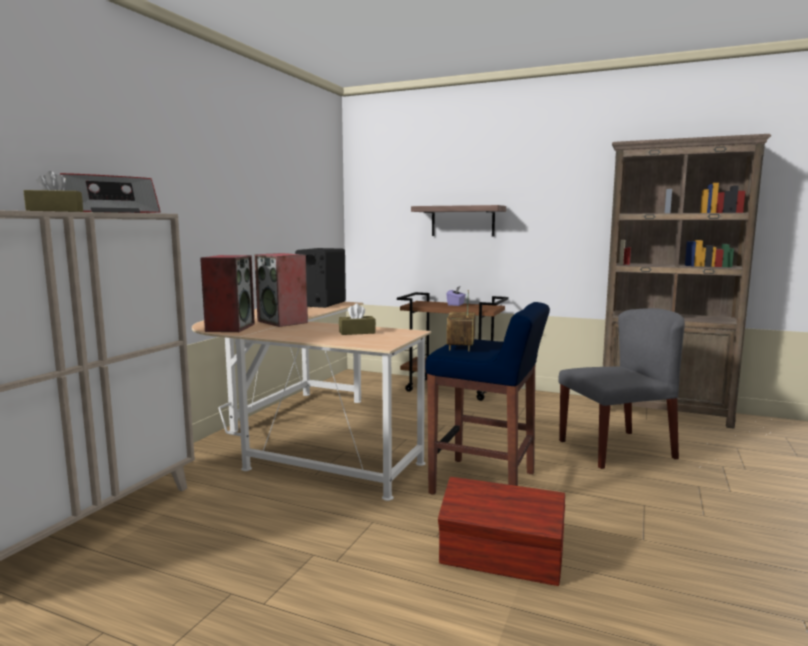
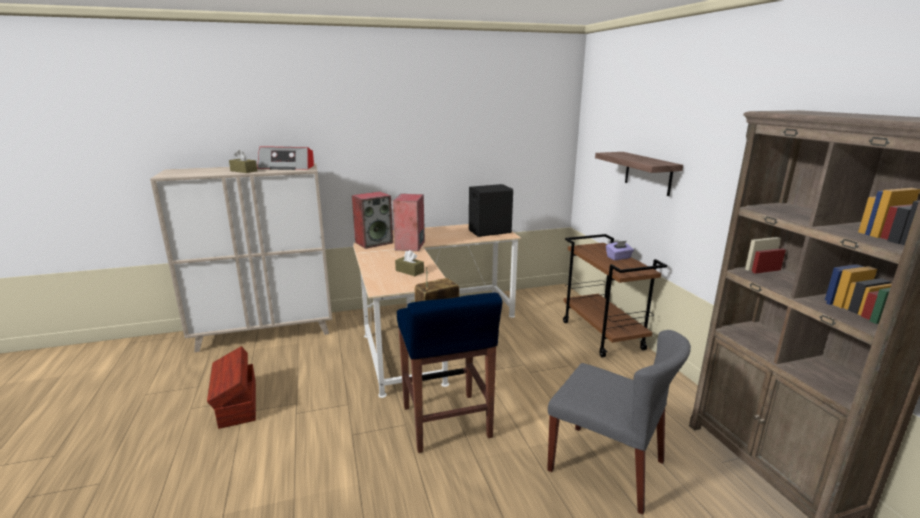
camera: 50 degrees right, 10 degrees up
(502, 560) = (344, 473): brown storage box -> brown storage box (236, 404)

